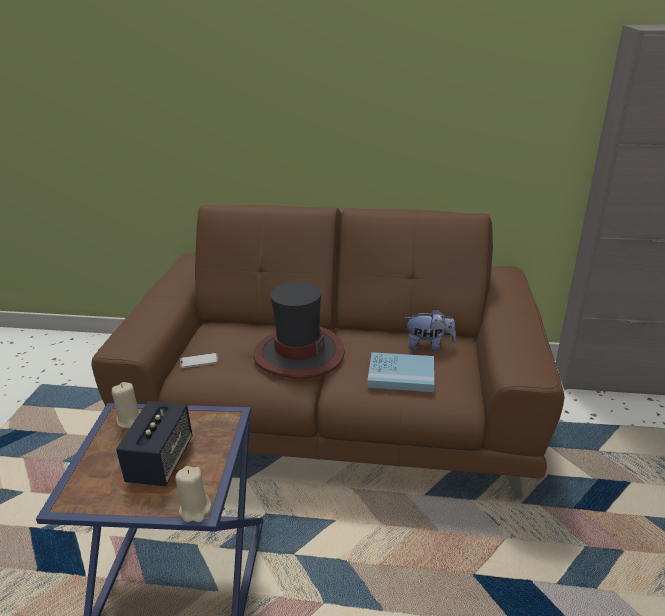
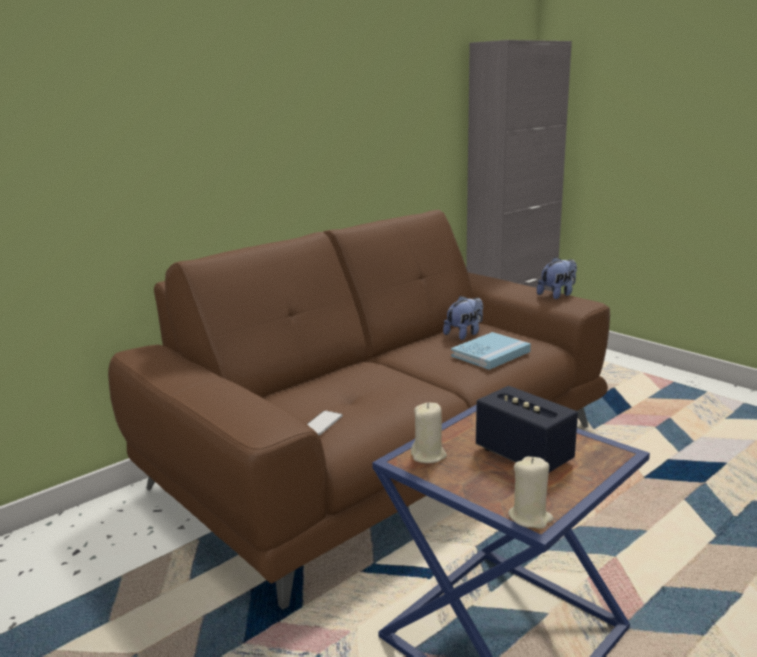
camera: 50 degrees left, 10 degrees down
(195, 510) = (619, 455): beige candle -> beige candle (530, 517)
(298, 353) = (392, 378): hat -> none
(533, 351) = (557, 295): none -> plush toy

